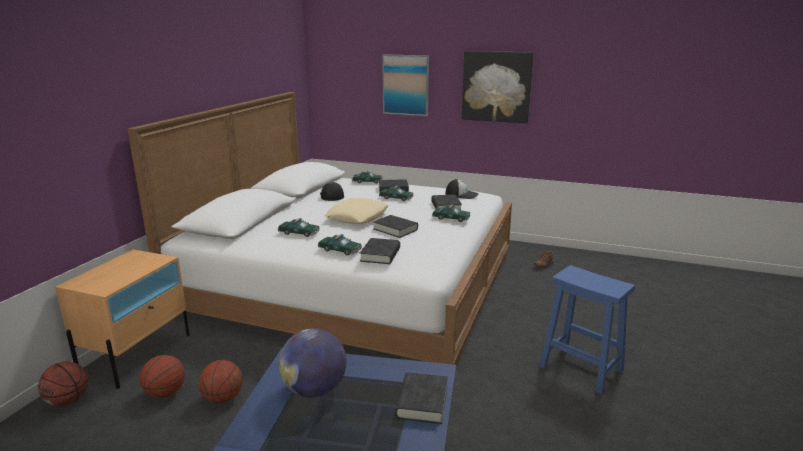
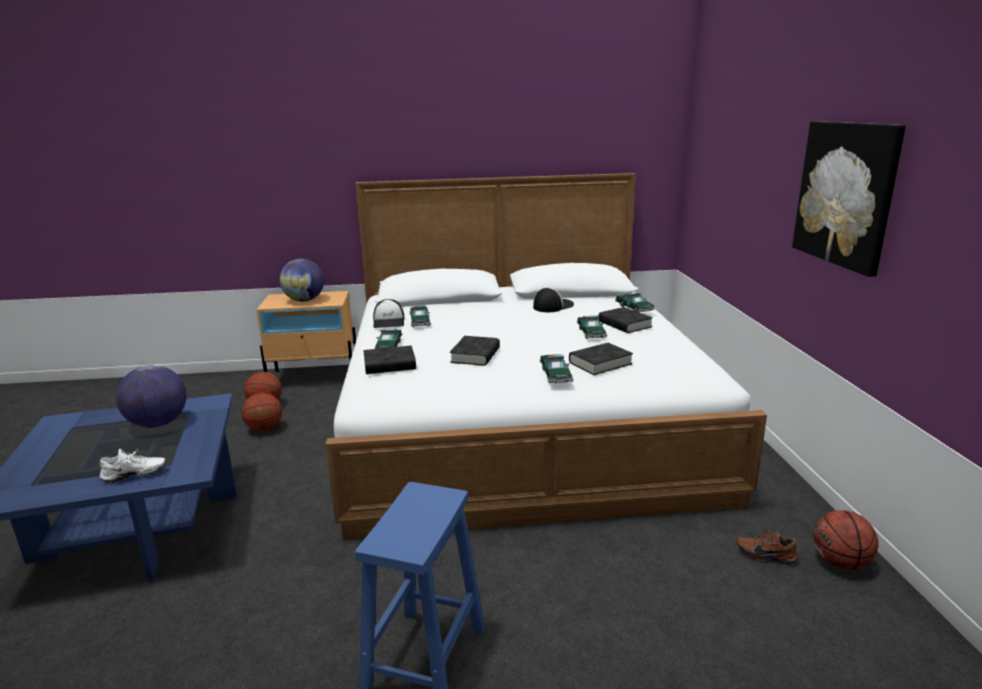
camera: 65 degrees right, 0 degrees up
(68, 401) = (246, 379): basketball -> basketball (840, 562)
(125, 270) = (304, 300): none -> globe
(357, 217) = (496, 331): beige pillow -> none
(406, 85) = (753, 177): picture -> none
(422, 402) = (134, 476): black book -> white shoe
(462, 194) = (671, 362): cap -> cap (389, 322)

